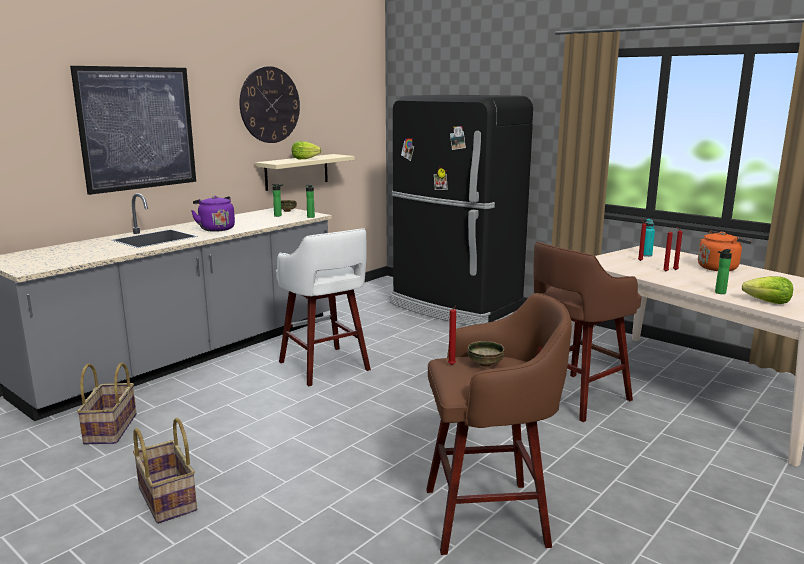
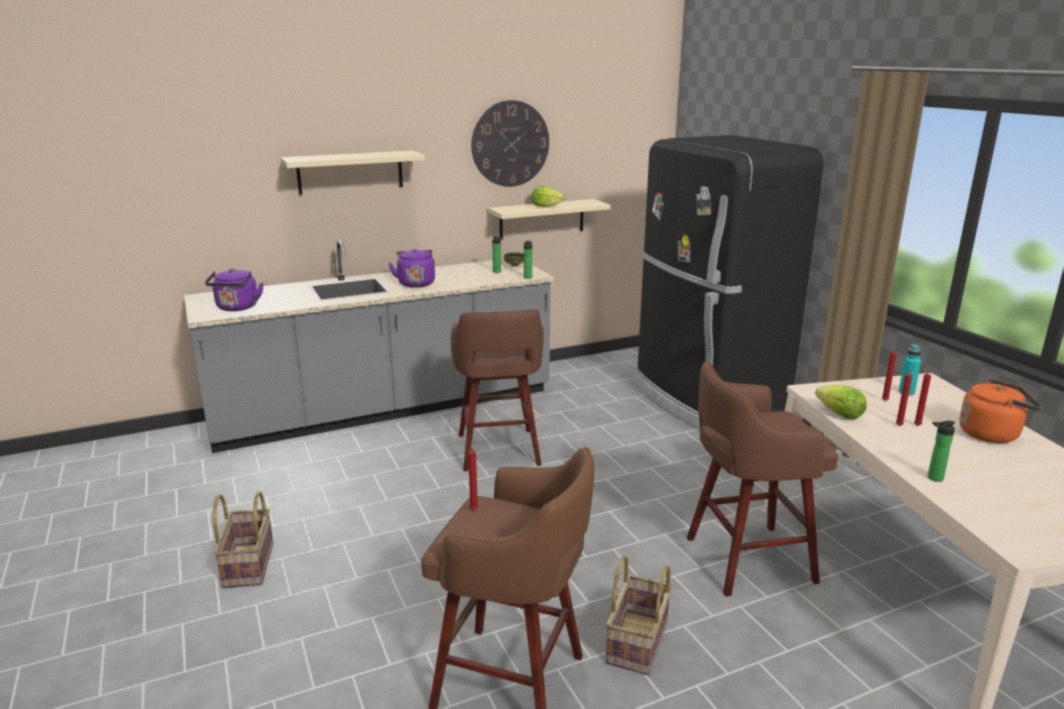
camera: 25 degrees right, 5 degrees up
(56, 261) = (237, 308): none -> purple kettle
(112, 429) = (261, 477): basket -> basket (638, 643)
(137, 128) = (350, 172): picture -> beige shelf
(325, 367) = (498, 451): white stool -> brown stool
(485, 364) = (508, 518): bowl -> none
(768, 302) = (989, 511): lettuce -> lettuce (839, 414)

